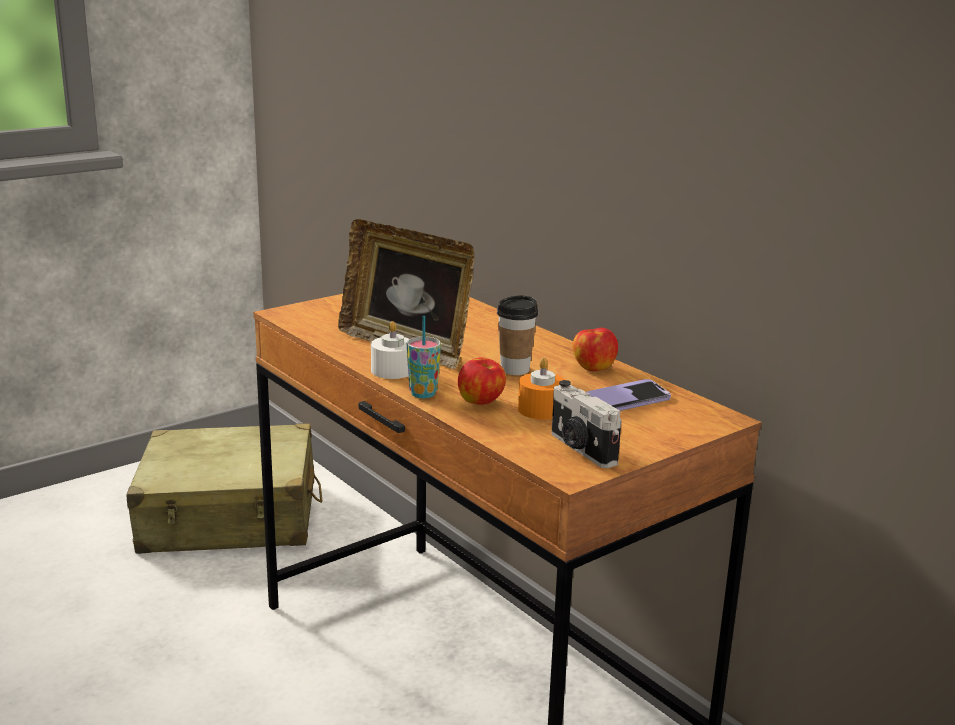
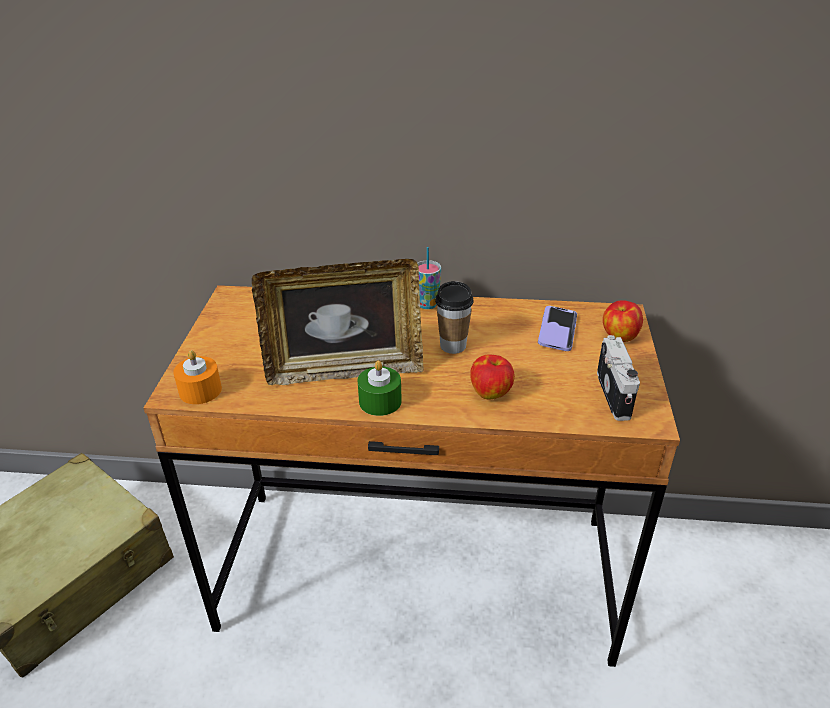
camera: 45 degrees left, 15 degrees up
(392, 370) = (380, 401): white candle -> green candle
(423, 394) = (443, 411): cup -> cup (427, 304)
(541, 409) = (534, 374): orange candle -> orange candle (200, 390)
(581, 449) = (616, 394): camera -> camera turned 105 degrees counterclockwise
(593, 367) = (490, 313): apple -> apple (619, 336)

